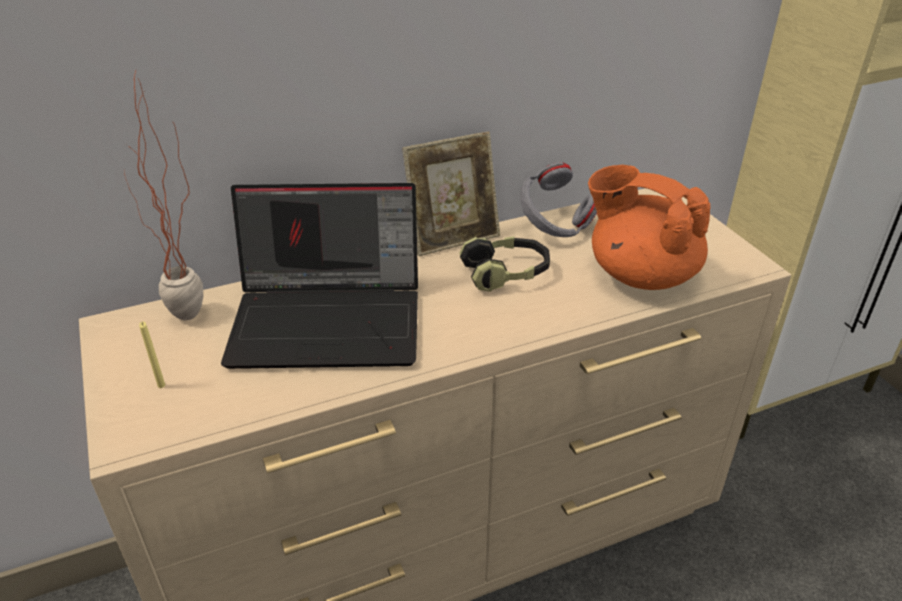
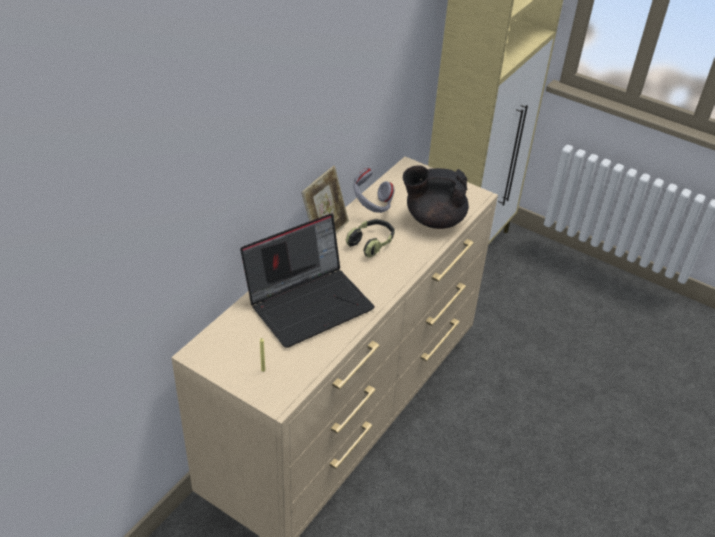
camera: 35 degrees left, 5 degrees up
(192, 322) = (239, 333): potted plant -> none
(640, 274) = (433, 219): orange teapot -> black teapot

